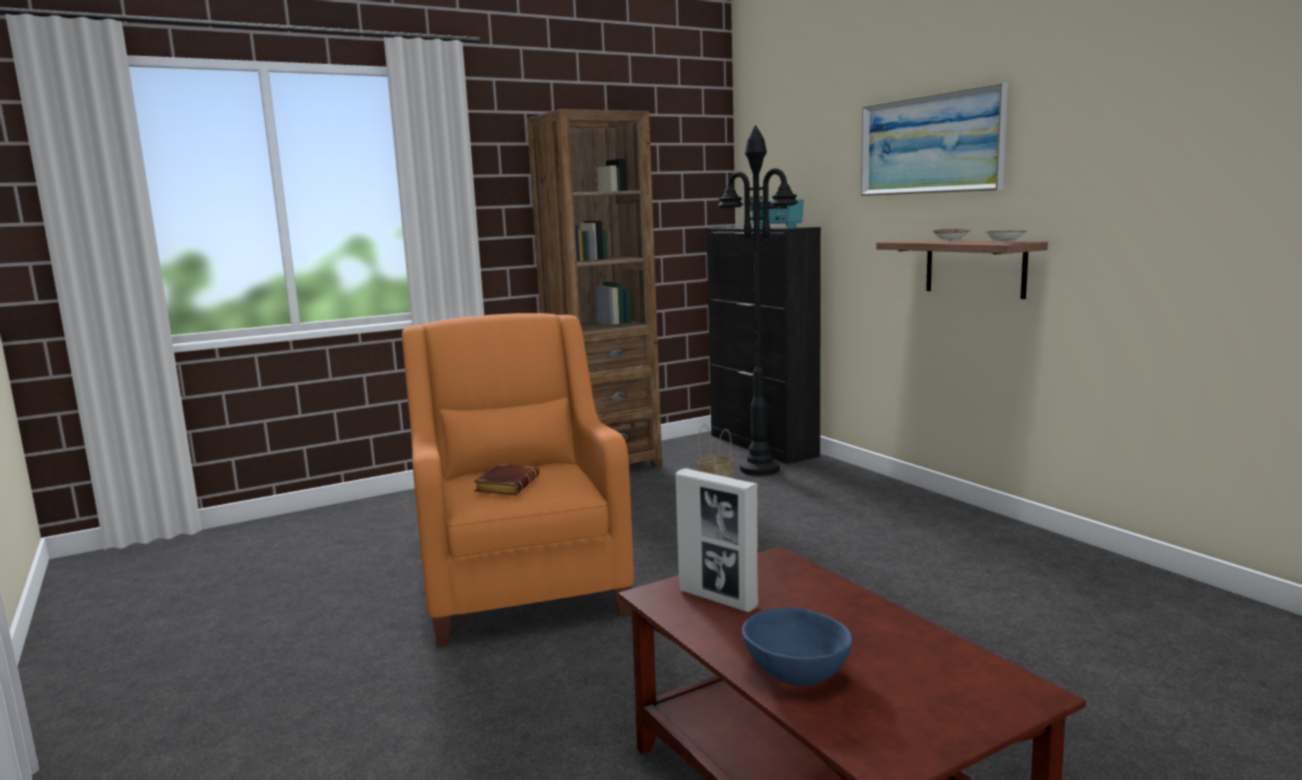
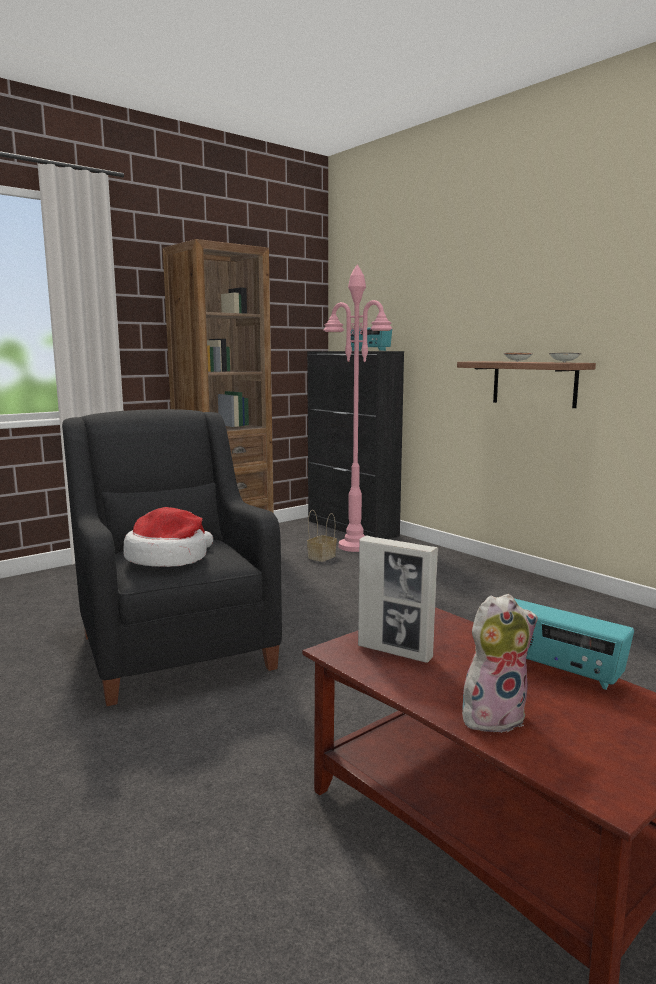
camera: 10 degrees left, 0 degrees up
(506, 485) = (169, 558): brown book -> hat
(521, 583) = (174, 646): orange armchair -> black armchair
(760, 469) = (355, 547): black floor lamp -> pink floor lamp
(796, 673) = (493, 716): blue bowl -> plush toy
(893, 625) = (555, 669): none -> radio
(930, 145) = (498, 286): picture -> none

